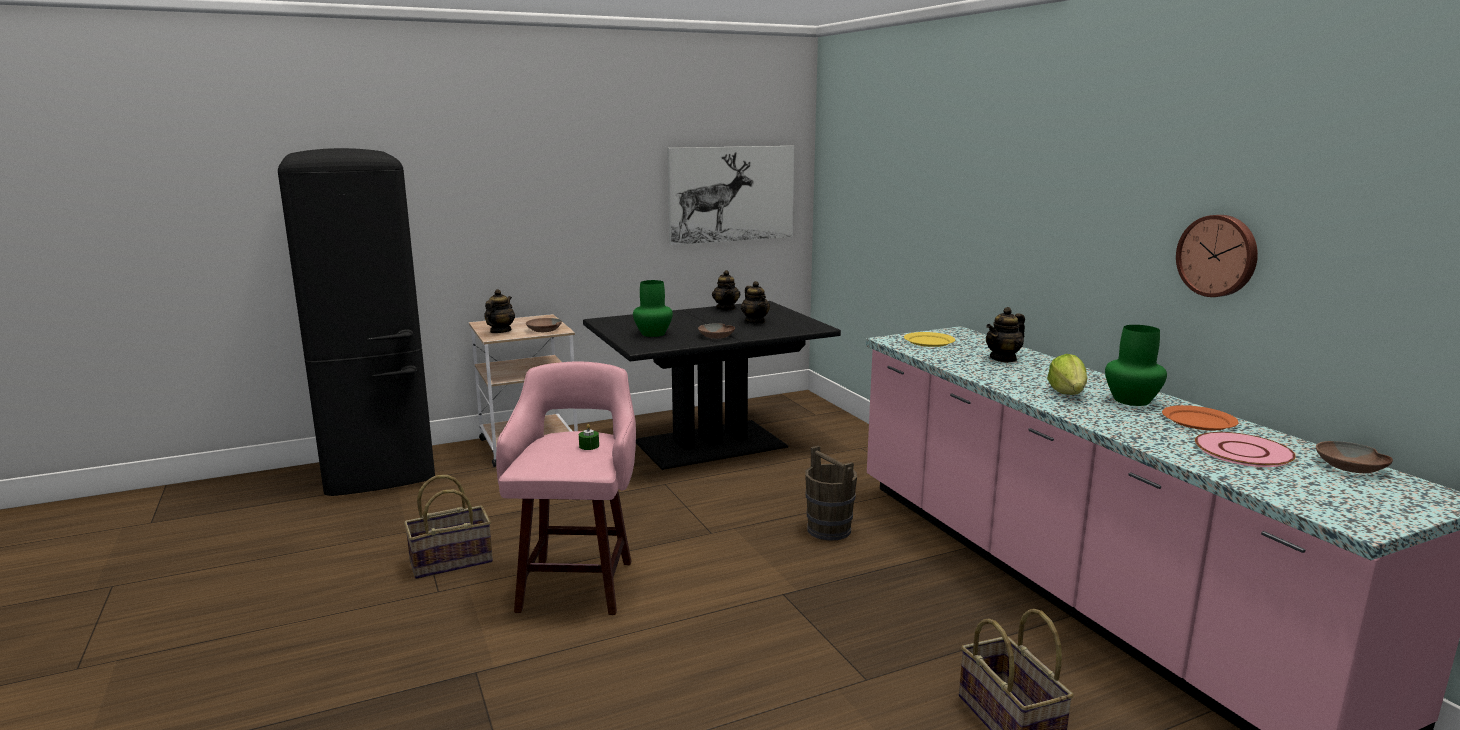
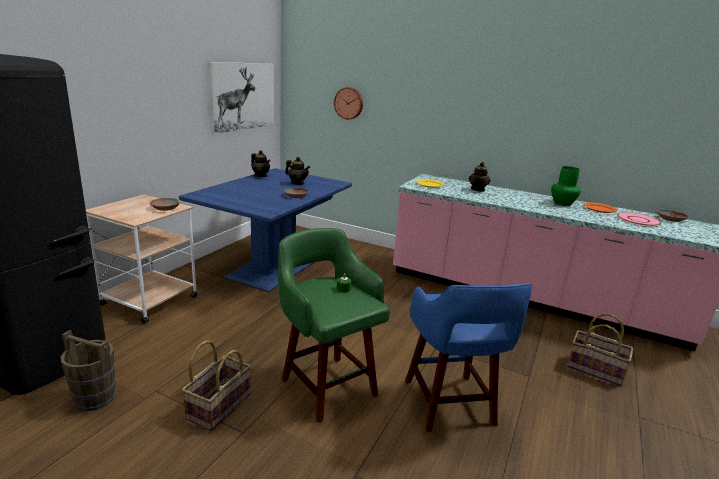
camera: 40 degrees left, 5 degrees up
(500, 331) = (130, 214): teapot -> none
(578, 583) = (326, 384): pink stool -> green stool
(653, 334) = (254, 200): green vase -> none
(684, 661) = (449, 405): none -> blue stool
(709, 444) = (273, 268): black dining table -> blue dining table
(828, 530) = (405, 302): brown bucket -> brown bucket (94, 397)
(1067, 393) = (537, 204): lettuce -> none
(1218, 255) = (594, 130): wall clock -> wall clock (349, 103)

